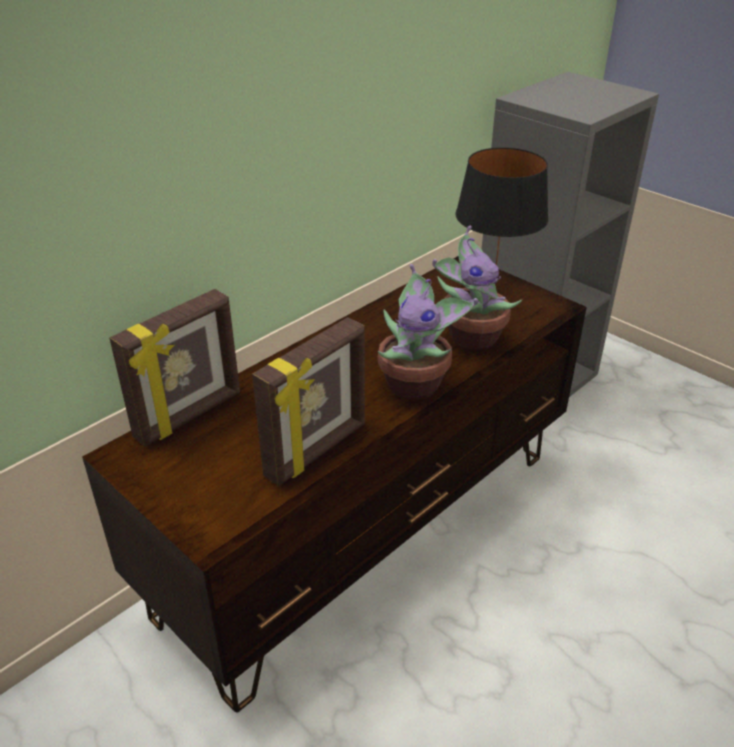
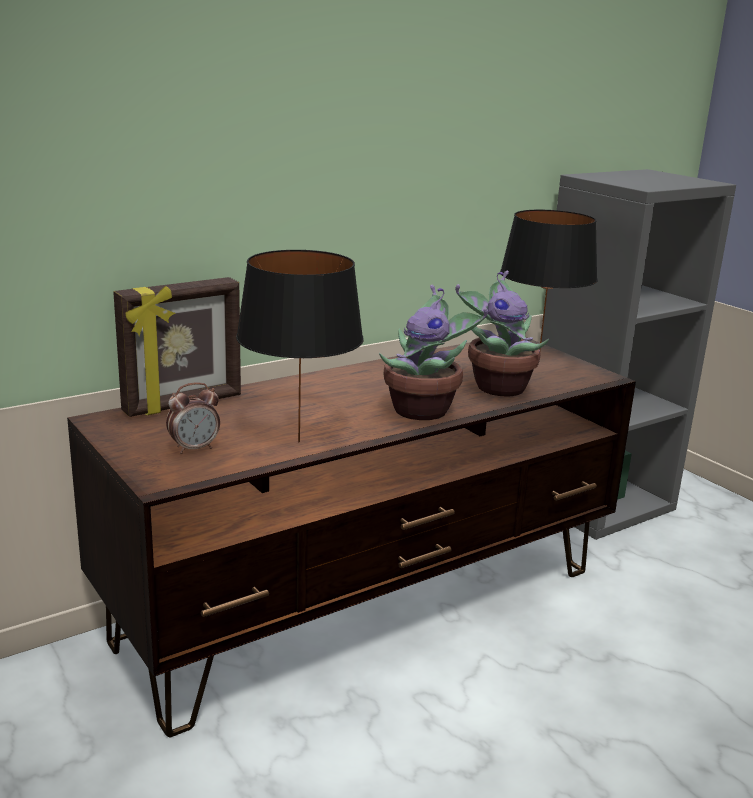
camera: 10 degrees right, 15 degrees down
(223, 481) = (194, 448): none -> alarm clock
(317, 451) = (299, 441): picture frame -> black table lamp

